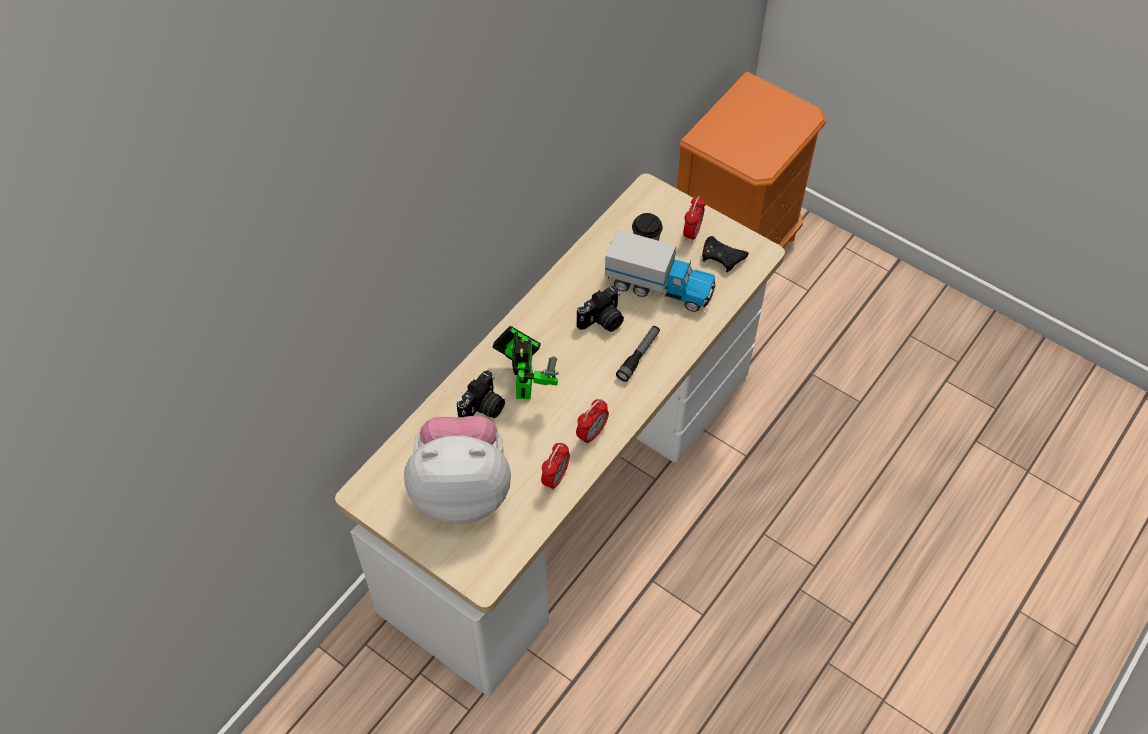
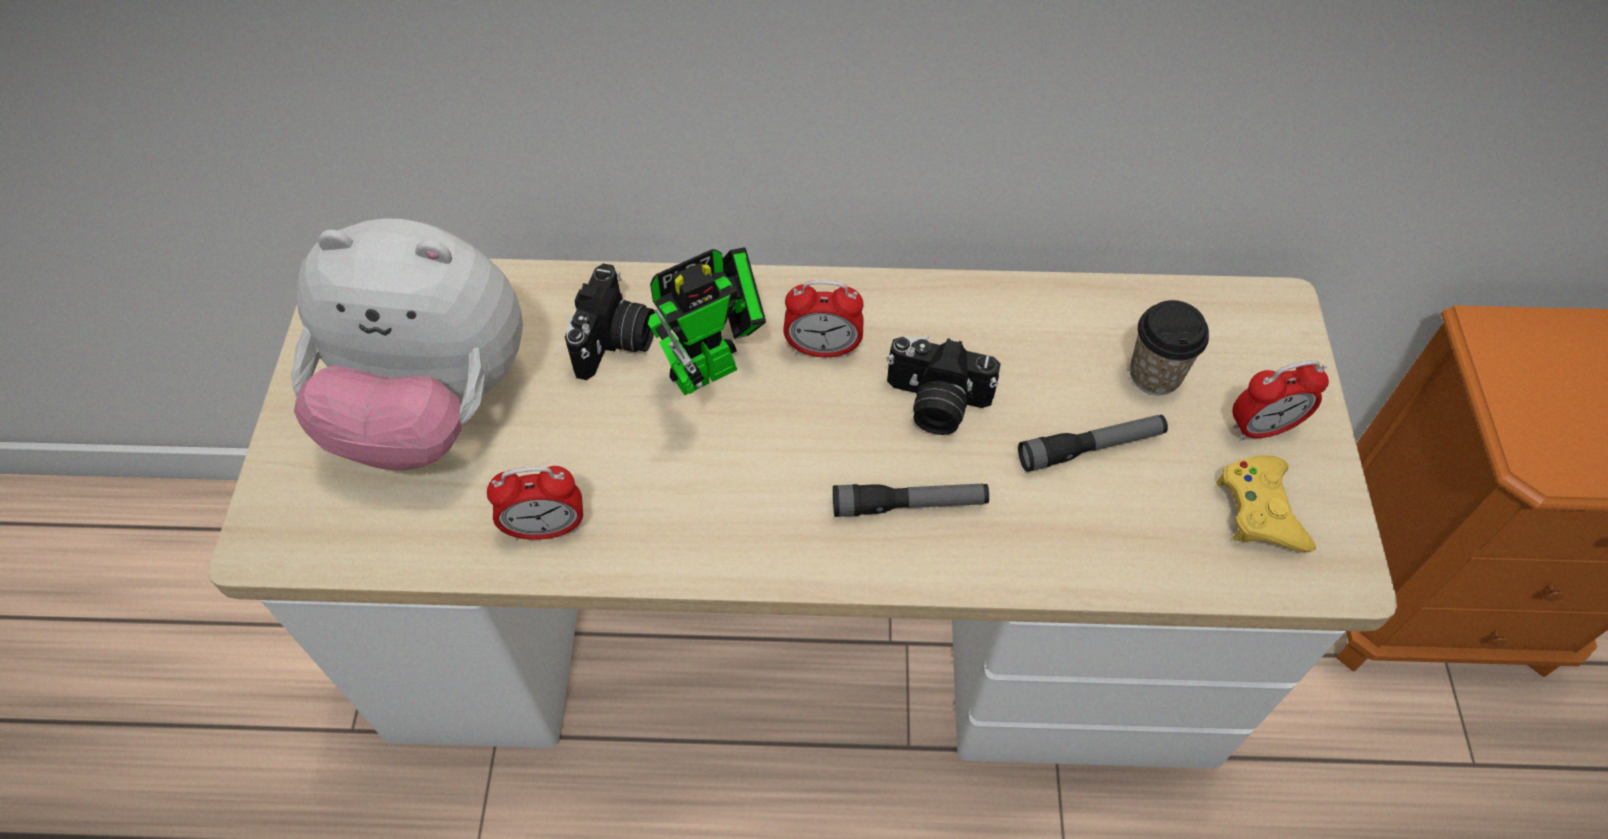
camera: 55 degrees right, 0 degrees up
(462, 490) = (432, 407): plush toy -> plush toy turned 135 degrees clockwise
(483, 408) = (616, 342): camera -> camera turned 75 degrees counterclockwise
(592, 433) = (681, 529): alarm clock -> alarm clock (823, 349)
(659, 287) = (1091, 448): toy truck -> flashlight
(722, 256) = (1261, 509): black game controller -> yellow game controller

